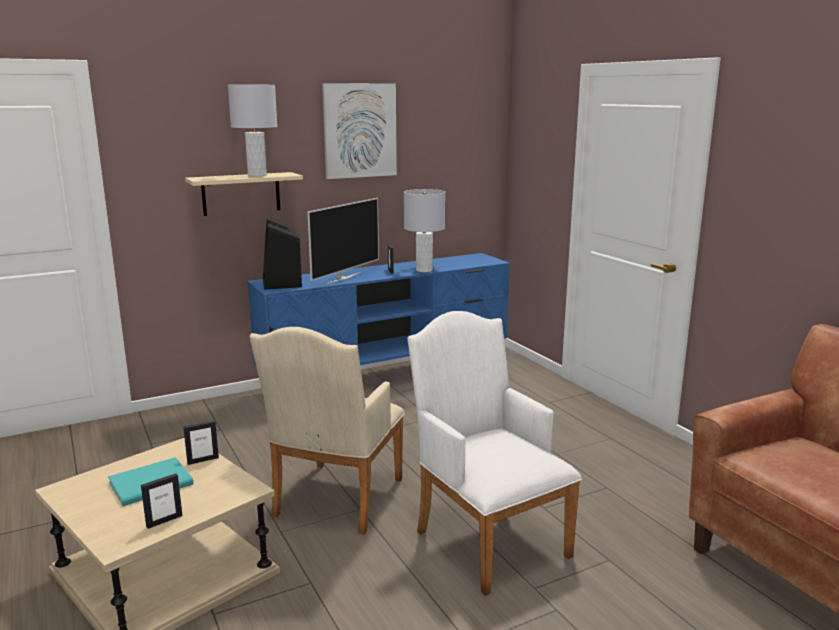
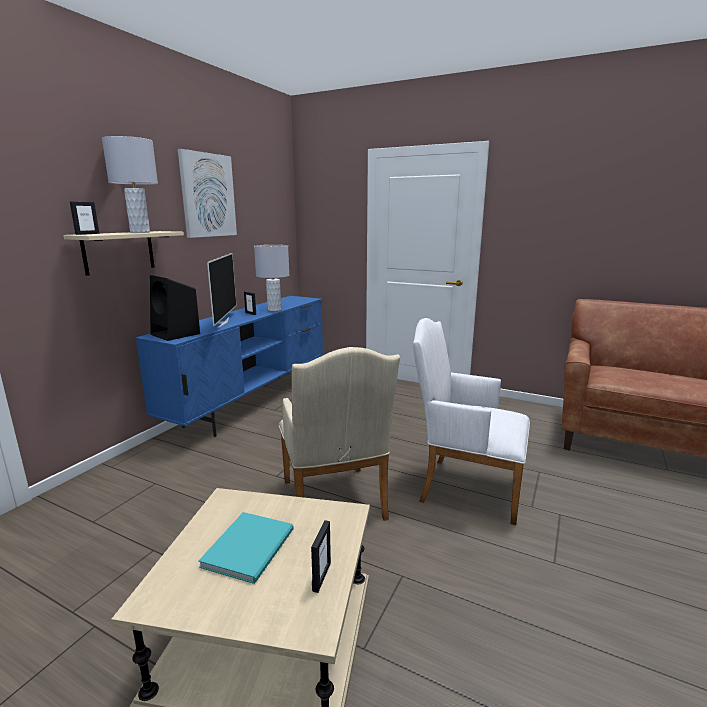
camera: 35 degrees left, 0 degrees up
(203, 460) = (266, 505): picture frame -> picture frame (87, 234)

